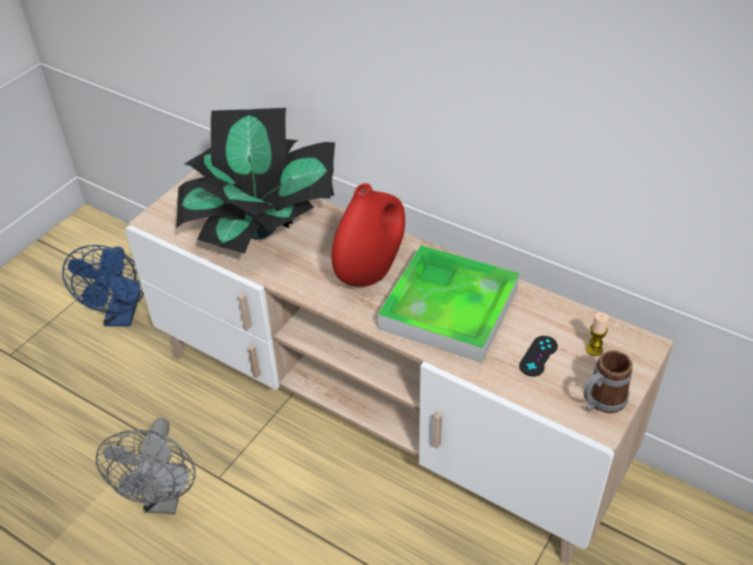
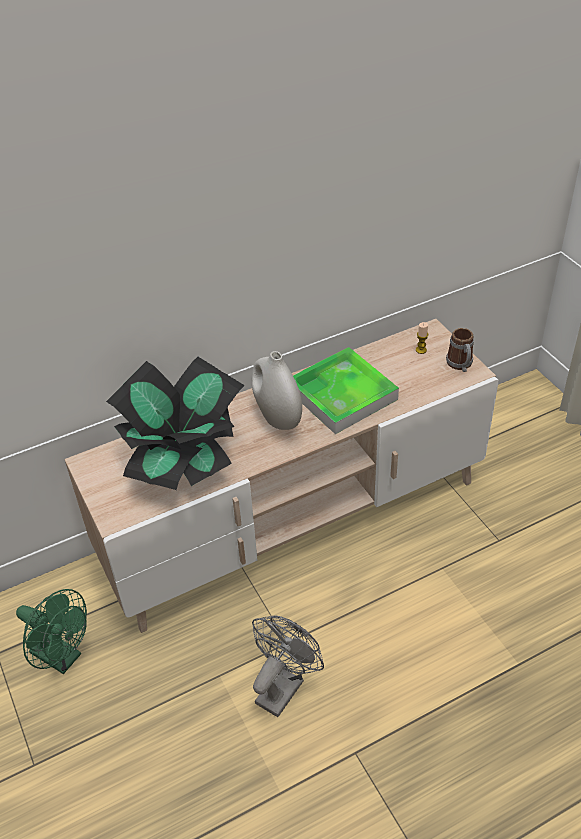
camera: 60 degrees left, 0 degrees up
(121, 316) = (62, 657): blue fan -> green fan
(164, 499) = (283, 685): grey fan -> grey fan turned 90 degrees counterclockwise
(370, 270) = (277, 417): red vase -> white vase
(538, 356) = (410, 374): black game controller -> none

